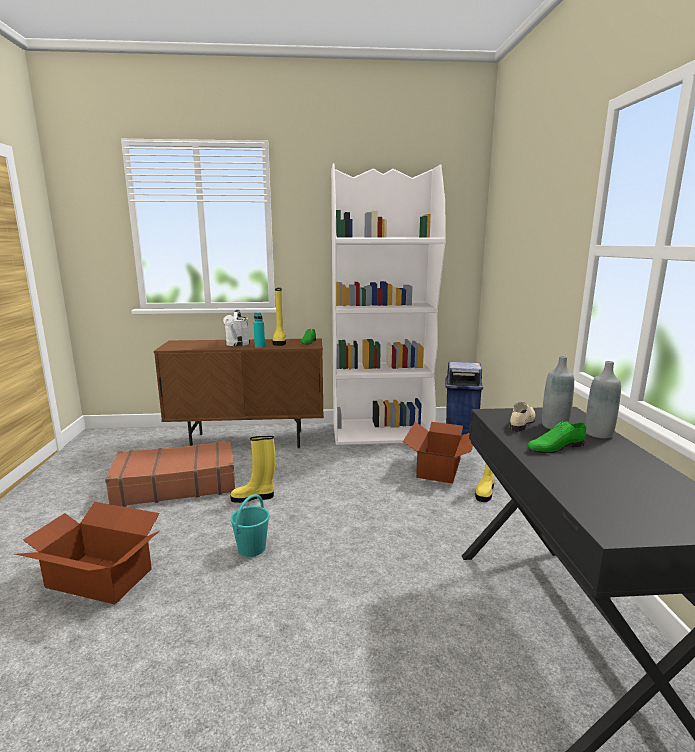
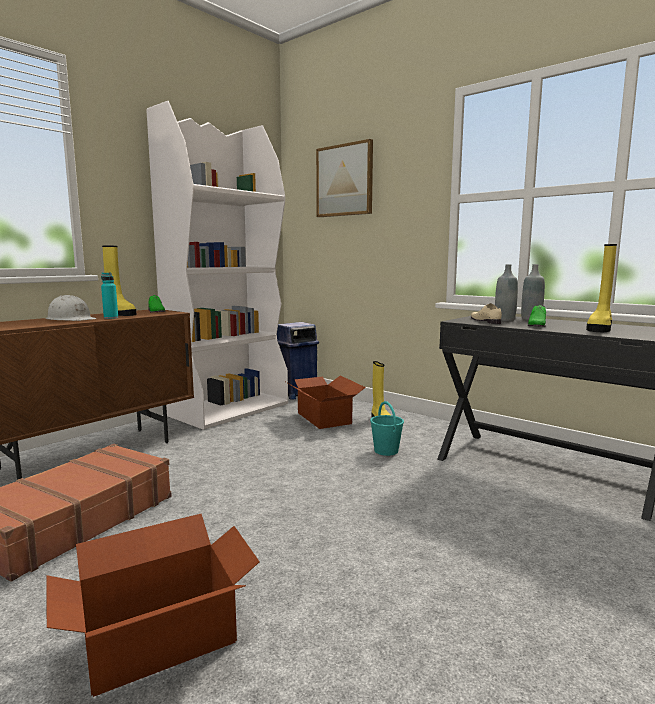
camera: 45 degrees left, 5 degrees down
(237, 344) = (71, 319): white watering can -> white hard hat
(251, 549) = (284, 526): turquoise bucket -> turquoise bucket (386, 451)
(254, 497) = (201, 493): yellow boot -> yellow boot (600, 328)
(520, 216) = (344, 180): none -> picture

